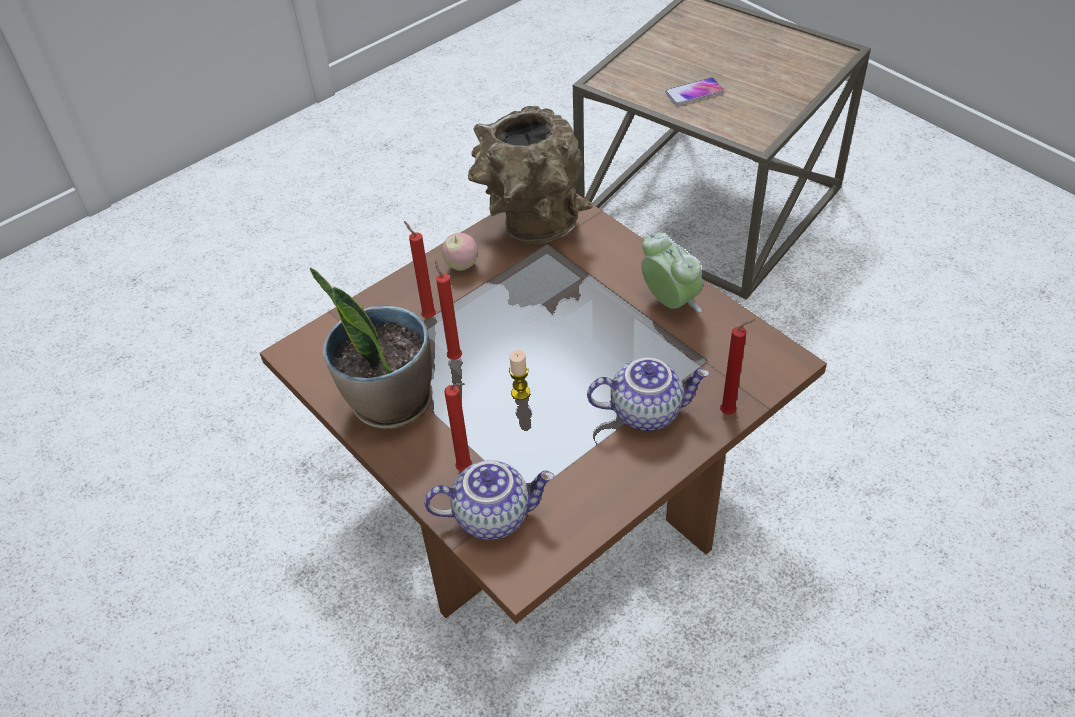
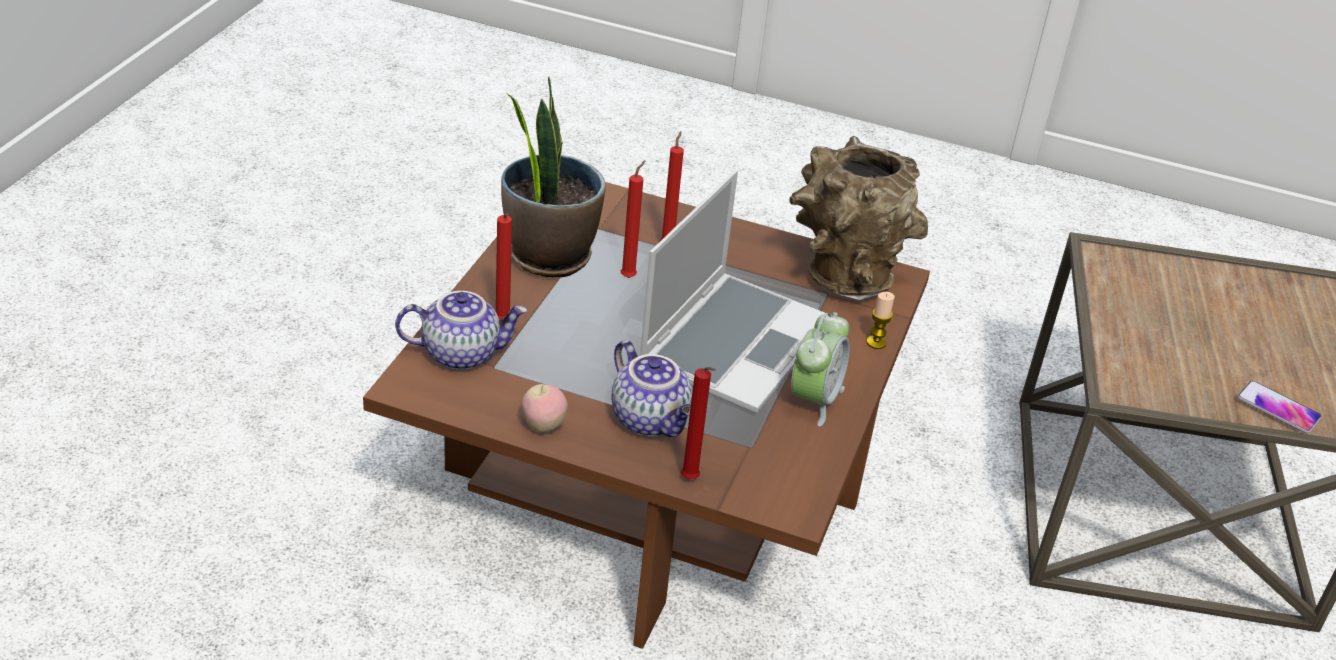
camera: 55 degrees right, 10 degrees down
(461, 265) = (750, 247): apple -> apple (543, 426)
(493, 514) = (462, 353): teapot -> teapot turned 60 degrees counterclockwise
(520, 393) = (615, 330): candle -> candle (876, 342)
(578, 322) = (734, 343): none -> laptop
(694, 92) = (1153, 324): phone -> phone (1278, 408)

